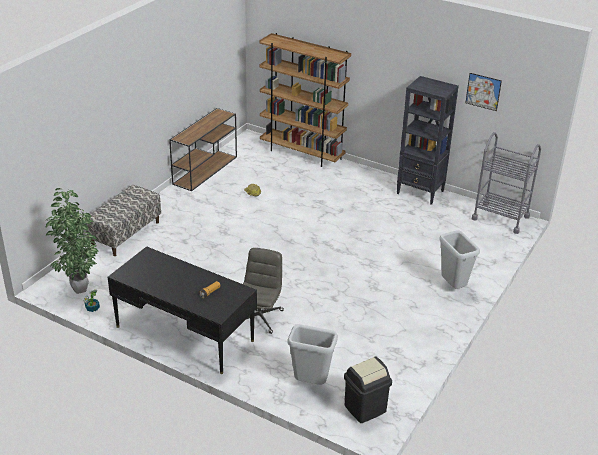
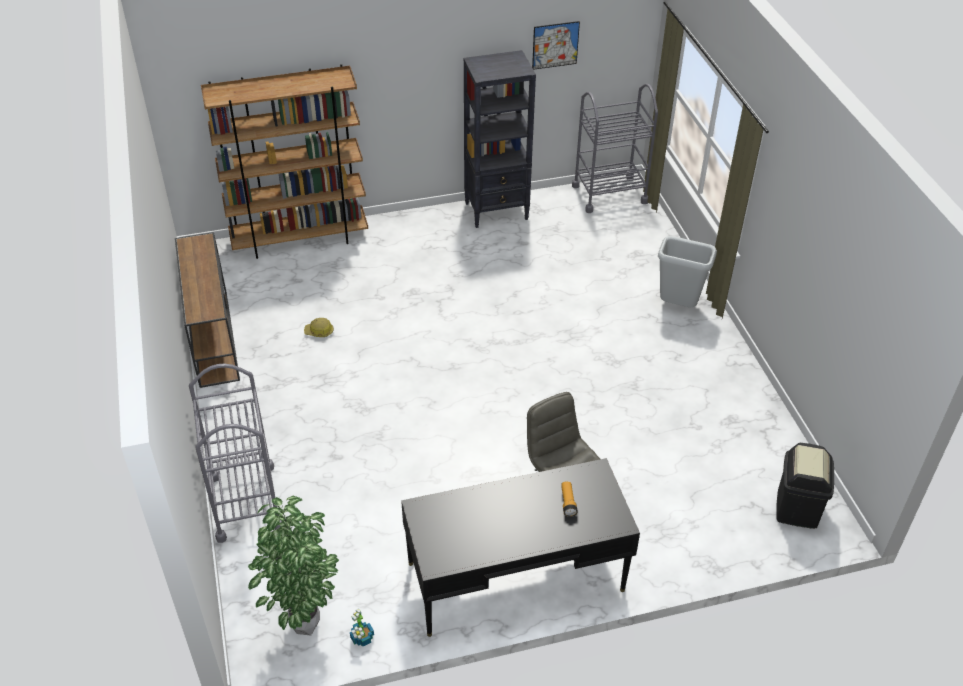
camera: 45 degrees left, 10 degrees up
(125, 234) = (245, 502): bench -> grey cart
(310, 384) = (717, 525): grey trash can -> none

